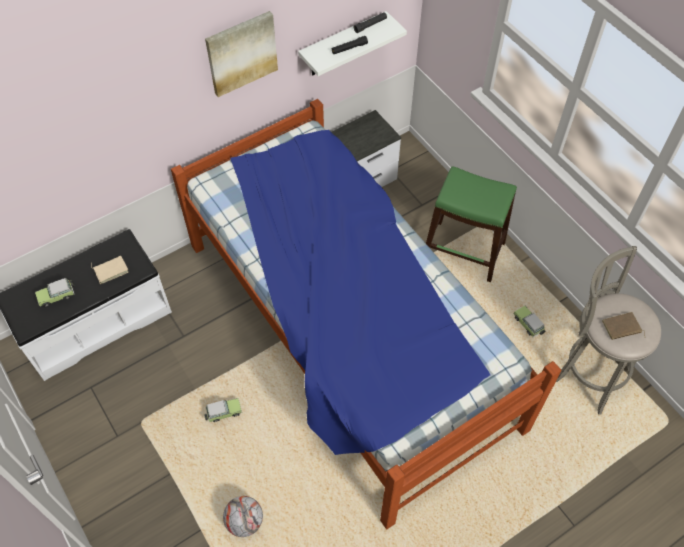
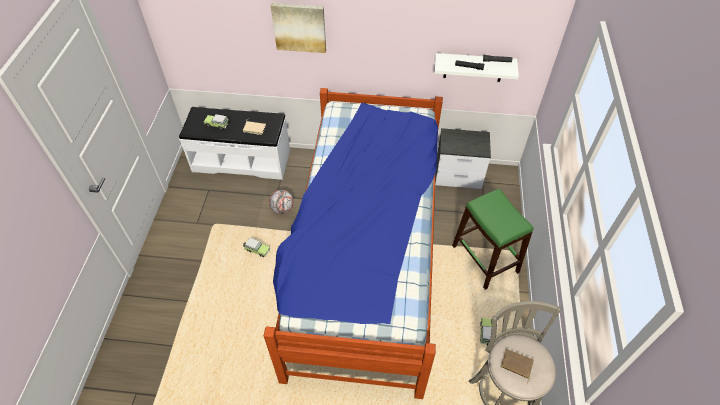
camera: 40 degrees right, 5 degrees down
(241, 53) = (390, 32): picture -> picture (299, 27)
(245, 521) = (212, 315): football -> football (282, 209)

